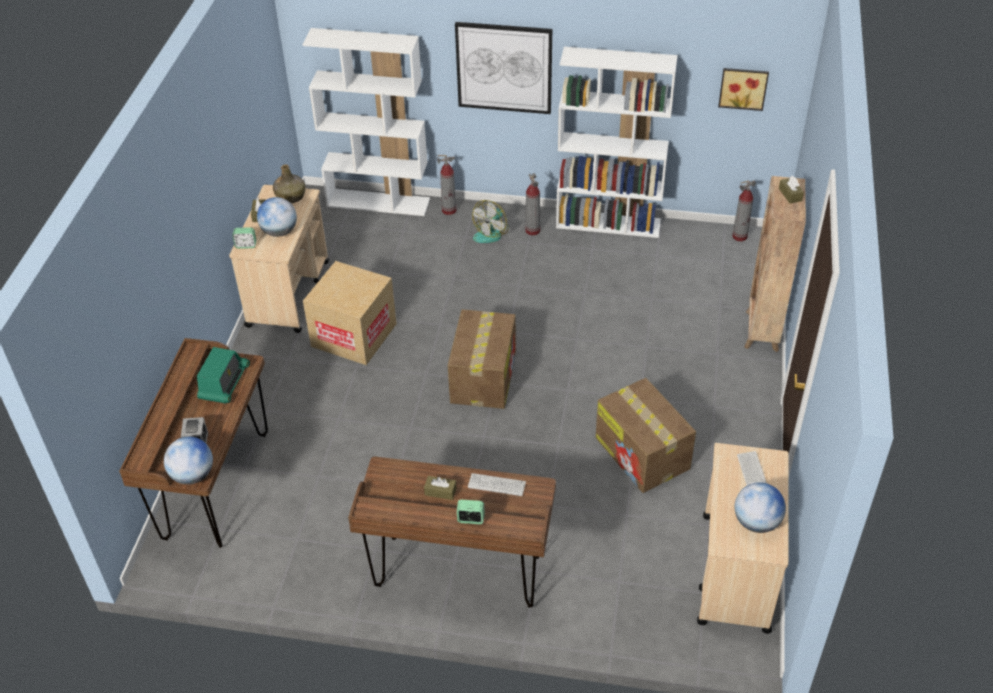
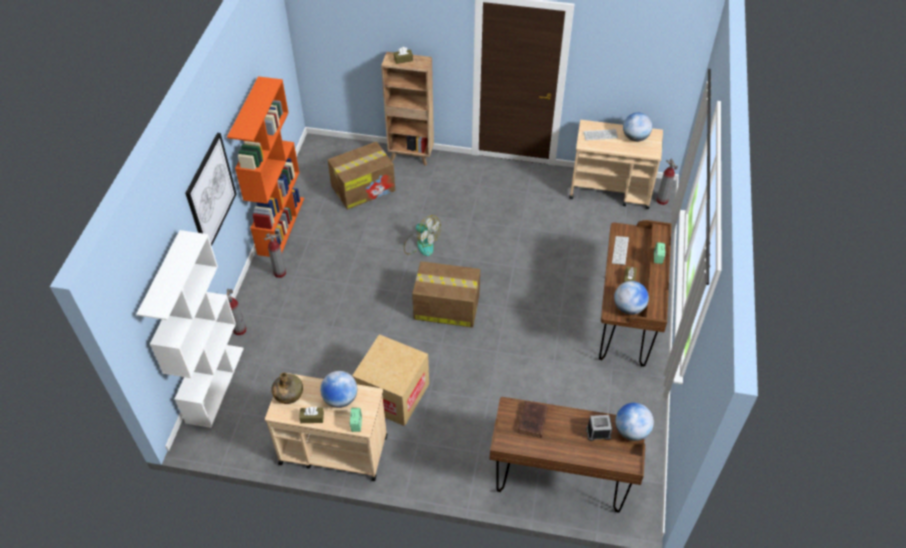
camera: 90 degrees left, 5 degrees up
(224, 383) = (532, 421): radio -> brown book
(389, 487) = (628, 308): none -> globe
(491, 233) = (277, 300): fan -> fan (421, 244)
(609, 223) = (281, 225): white bookcase -> orange bookcase
(643, 454) = (520, 223): cardboard box -> cardboard box (364, 188)
(739, 236) = (311, 155): fire extinguisher -> fire extinguisher (662, 200)
(743, 87) = (276, 64): picture -> none

